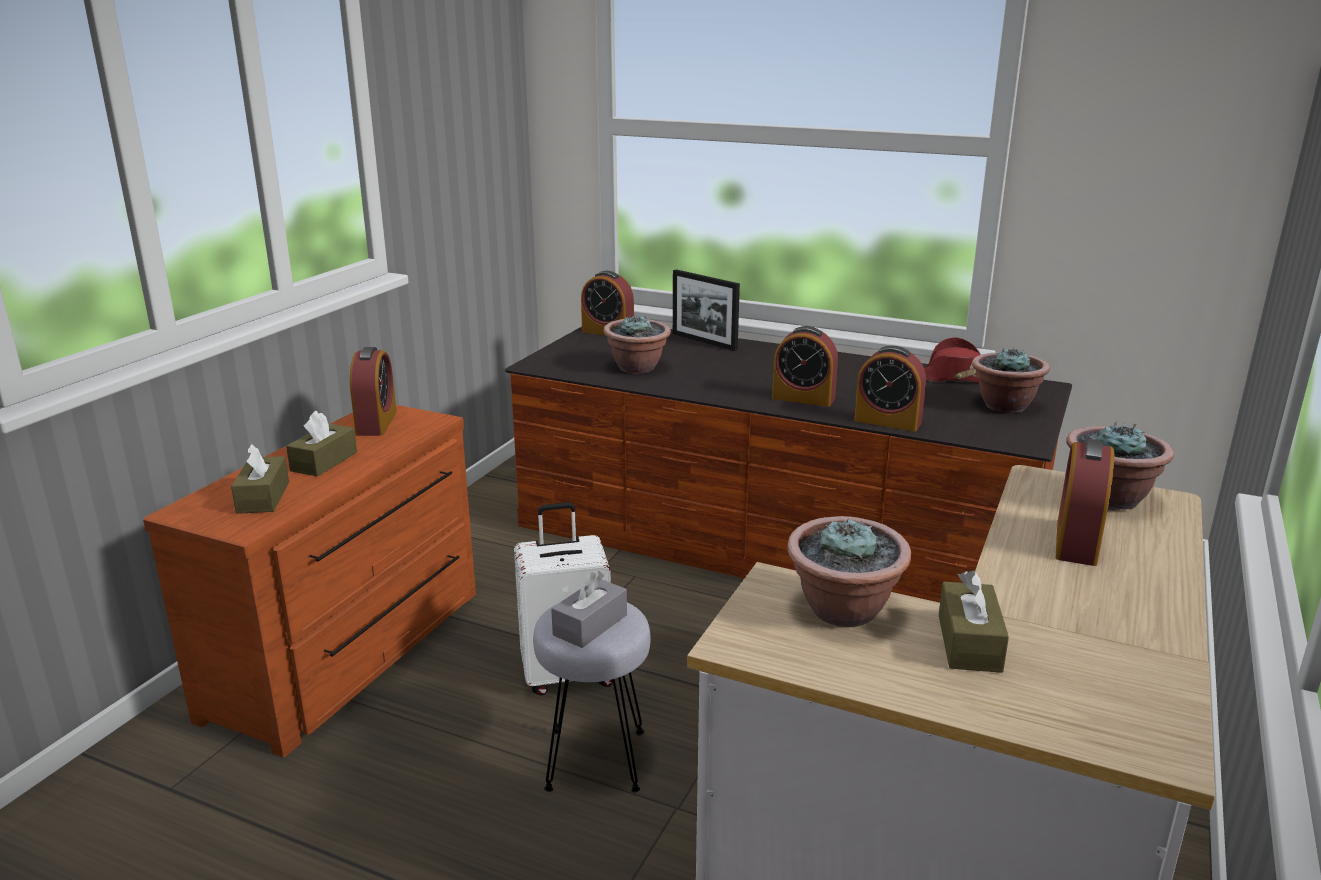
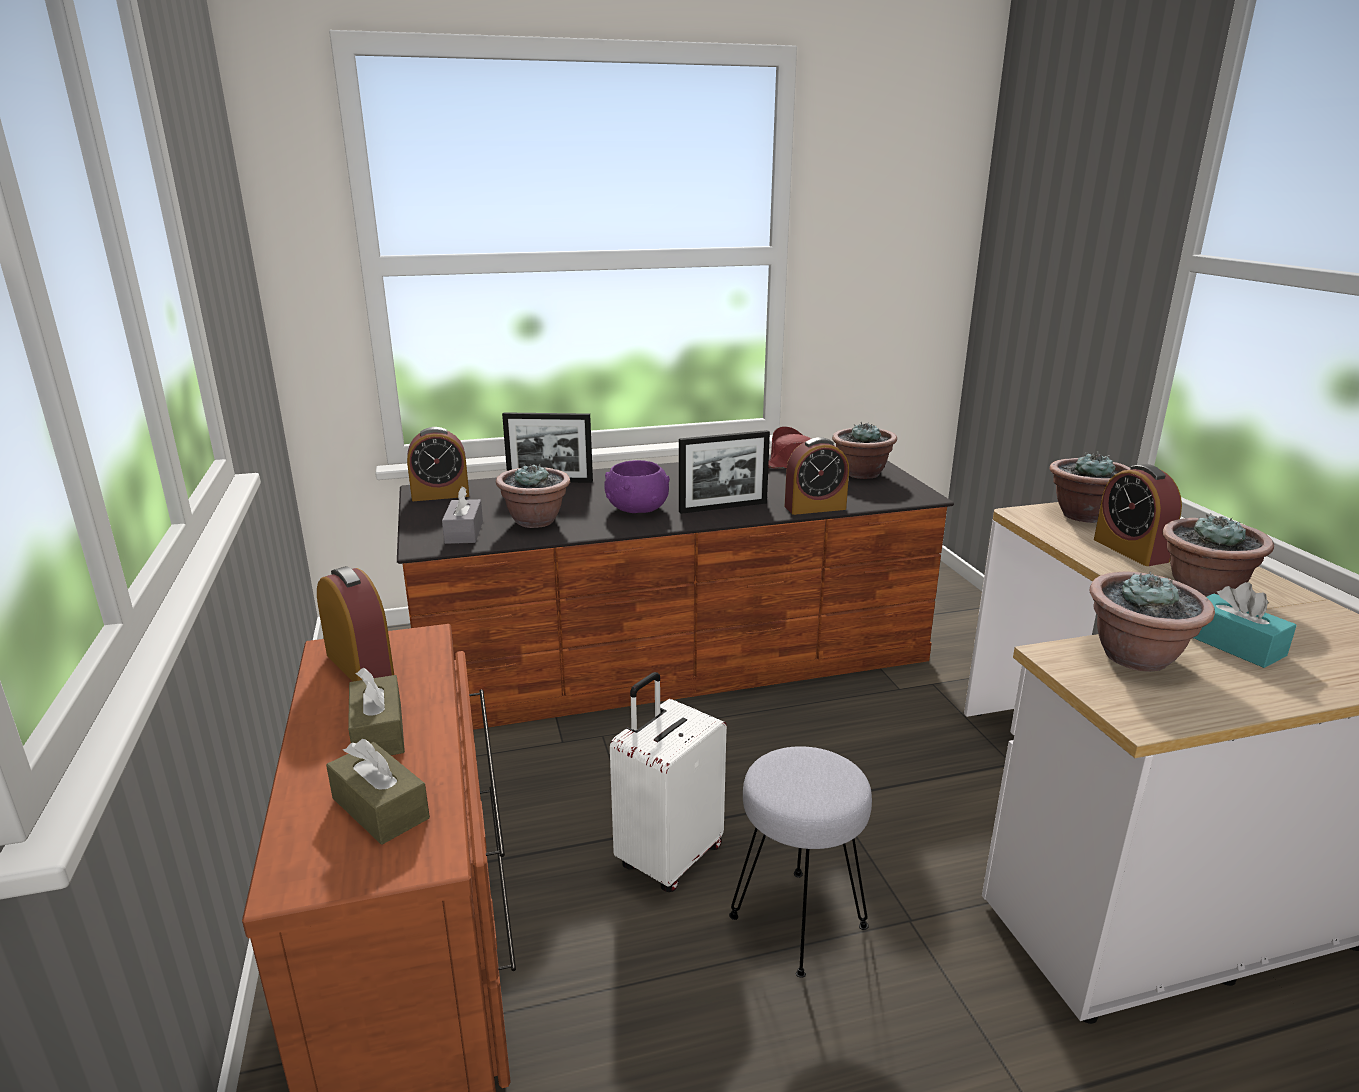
camera: 40 degrees left, 0 degrees up
(590, 625) = (813, 782): grey tissue box -> grey tissue box (464, 532)
(730, 379) = (637, 508): none -> purple bowl
(803, 398) = (723, 507): alarm clock -> picture frame
(969, 643) = (1233, 644): brown tissue box -> turquoise tissue box
(1067, 598) = (1203, 589): none -> potted plant

